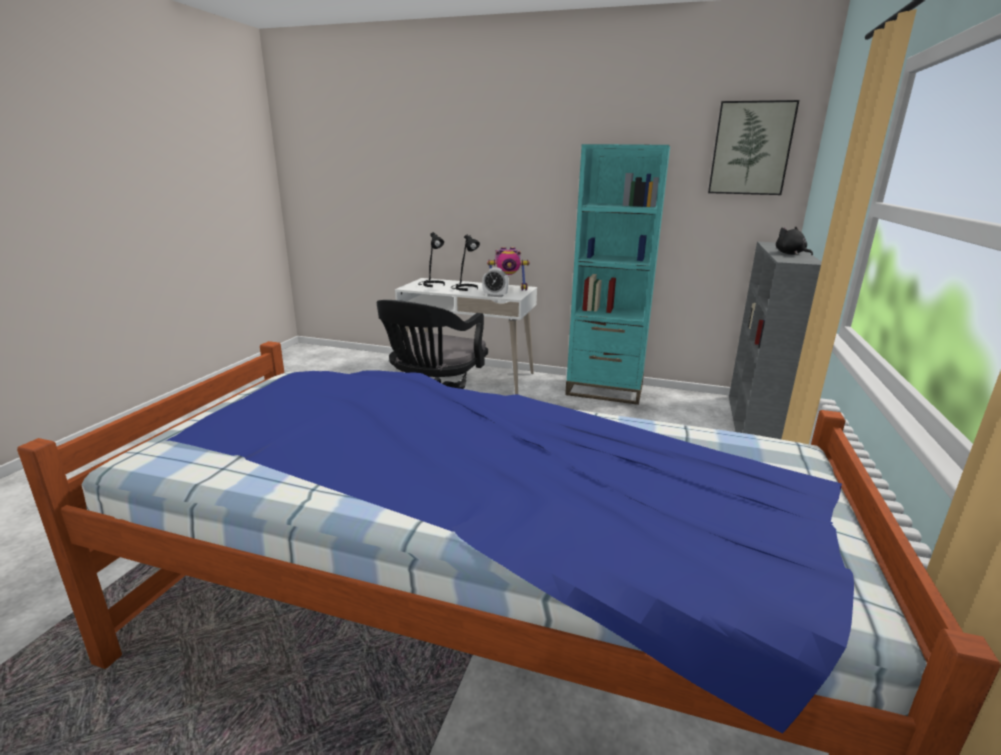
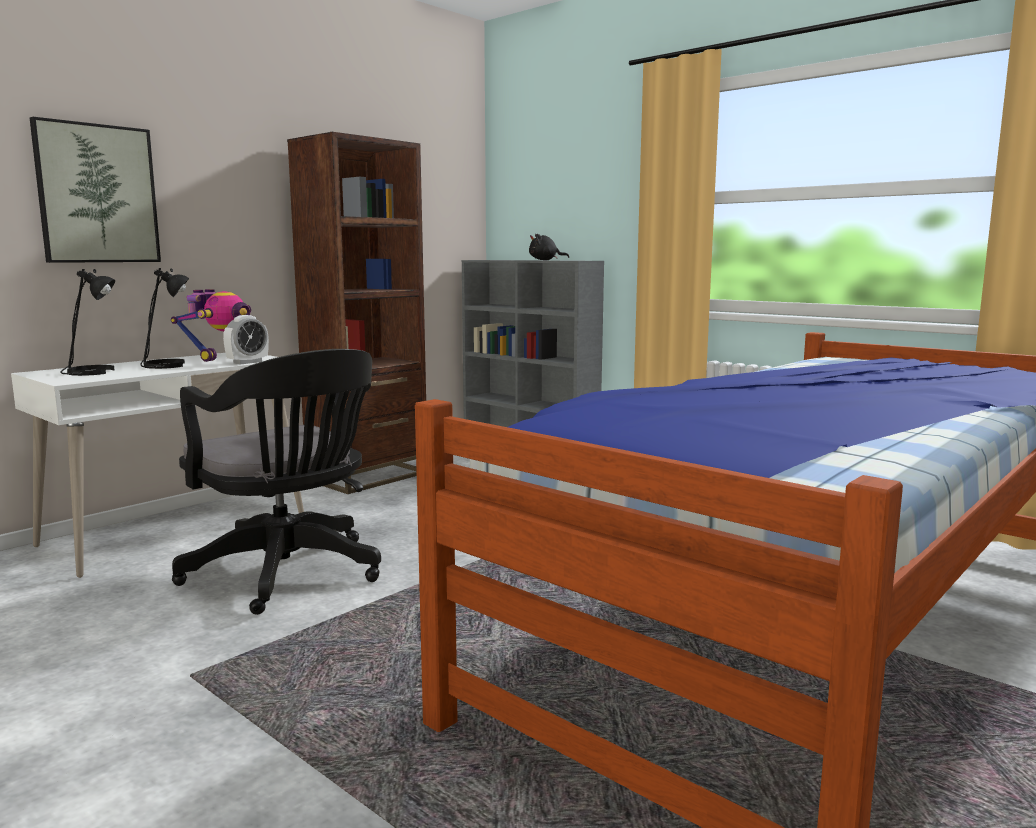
camera: 65 degrees left, 10 degrees down
(604, 390) = (368, 476): turquoise bookcase -> brown bookcase
(751, 148) = (440, 160): picture -> picture (97, 194)

